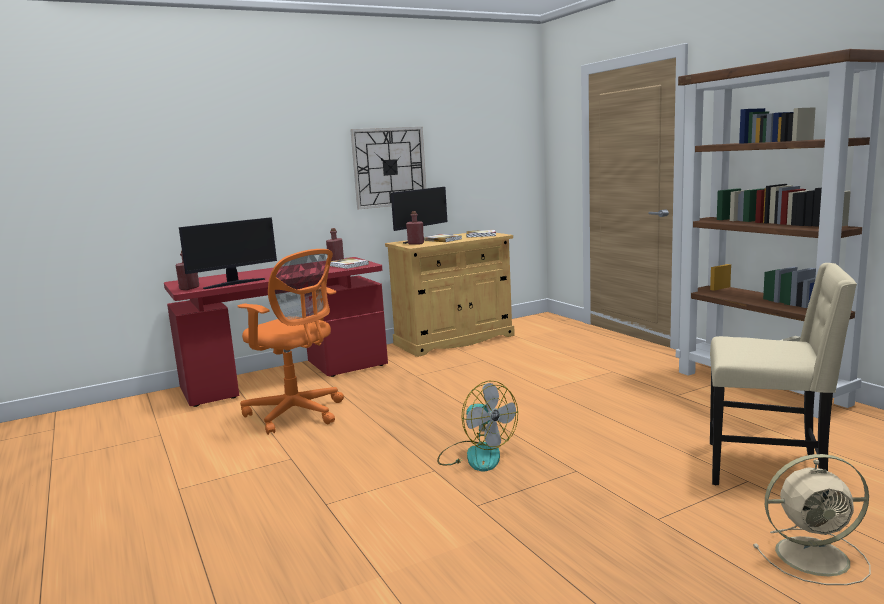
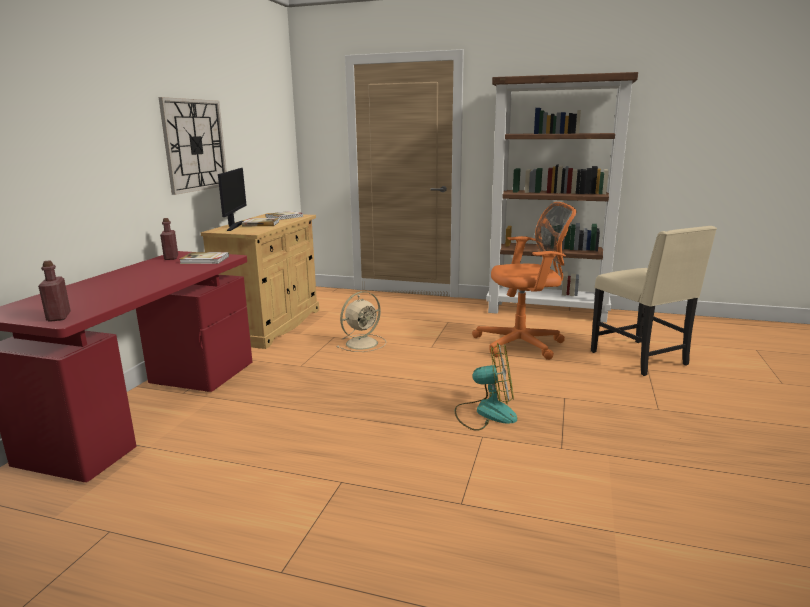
camera: 45 degrees left, 5 degrees up
(234, 283) = (116, 300): monitor -> none
(297, 414) = (253, 439): orange office chair -> orange office chair (523, 344)
(416, 243) = (245, 230): red bottle -> none
(767, 468) = (641, 359): beige chair -> beige chair turned 90 degrees clockwise
(815, 556) = (743, 398): beige fan -> beige fan (363, 343)

